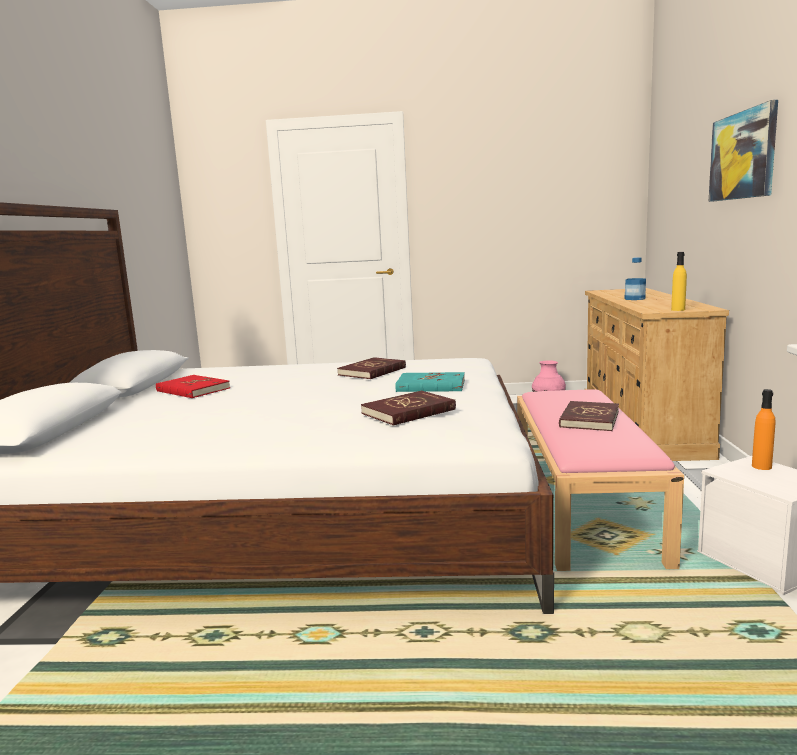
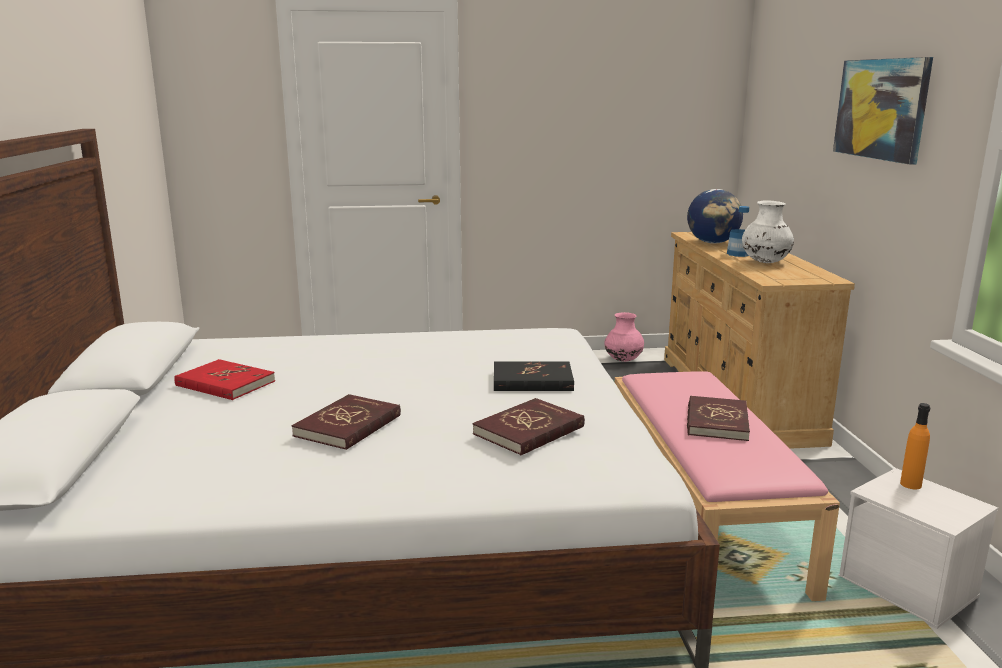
camera: 10 degrees left, 5 degrees up
(372, 371) = (448, 353): red book -> red book (348, 426)
(431, 386) = (532, 381): turquoise book -> black book
(616, 294) = (713, 243): none -> globe
(655, 302) = (765, 262): none -> white vase
(678, 310) = (799, 280): yellow bottle -> none

